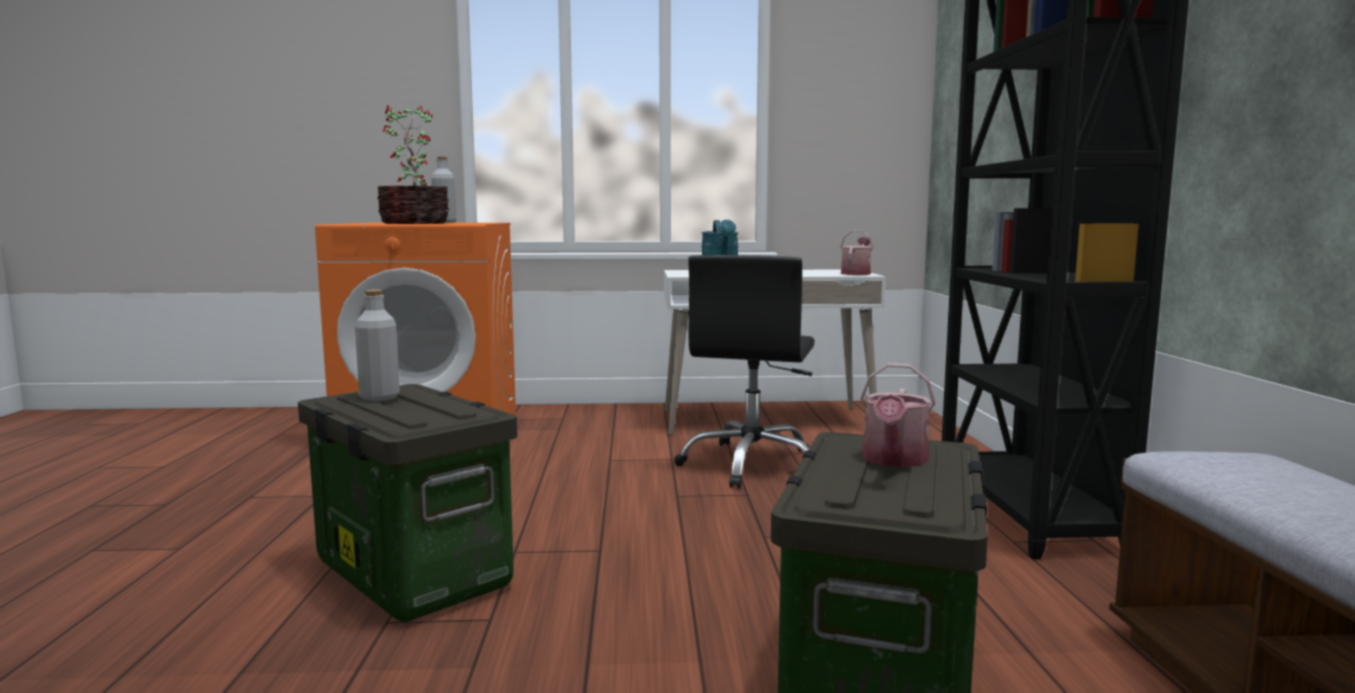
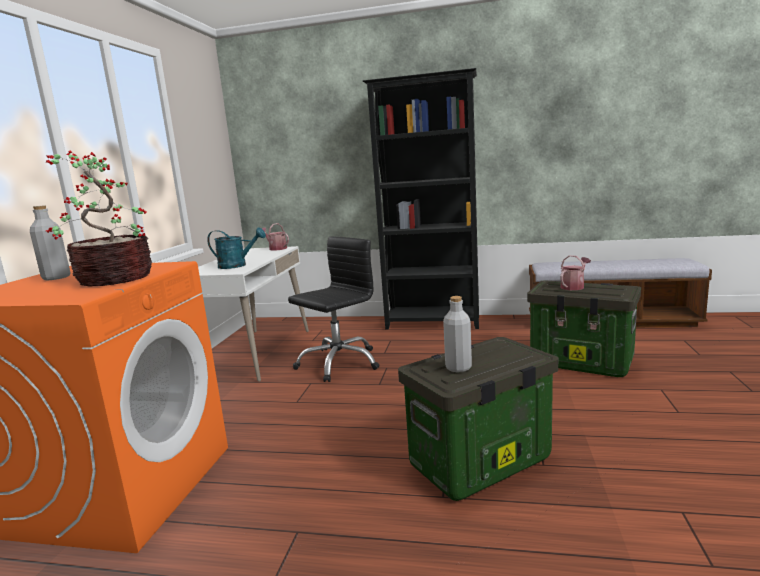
camera: 75 degrees left, 5 degrees up
(752, 464) = (338, 363): black office chair -> black office chair turned 75 degrees counterclockwise
(894, 460) = (574, 286): watering can -> watering can turned 75 degrees counterclockwise

